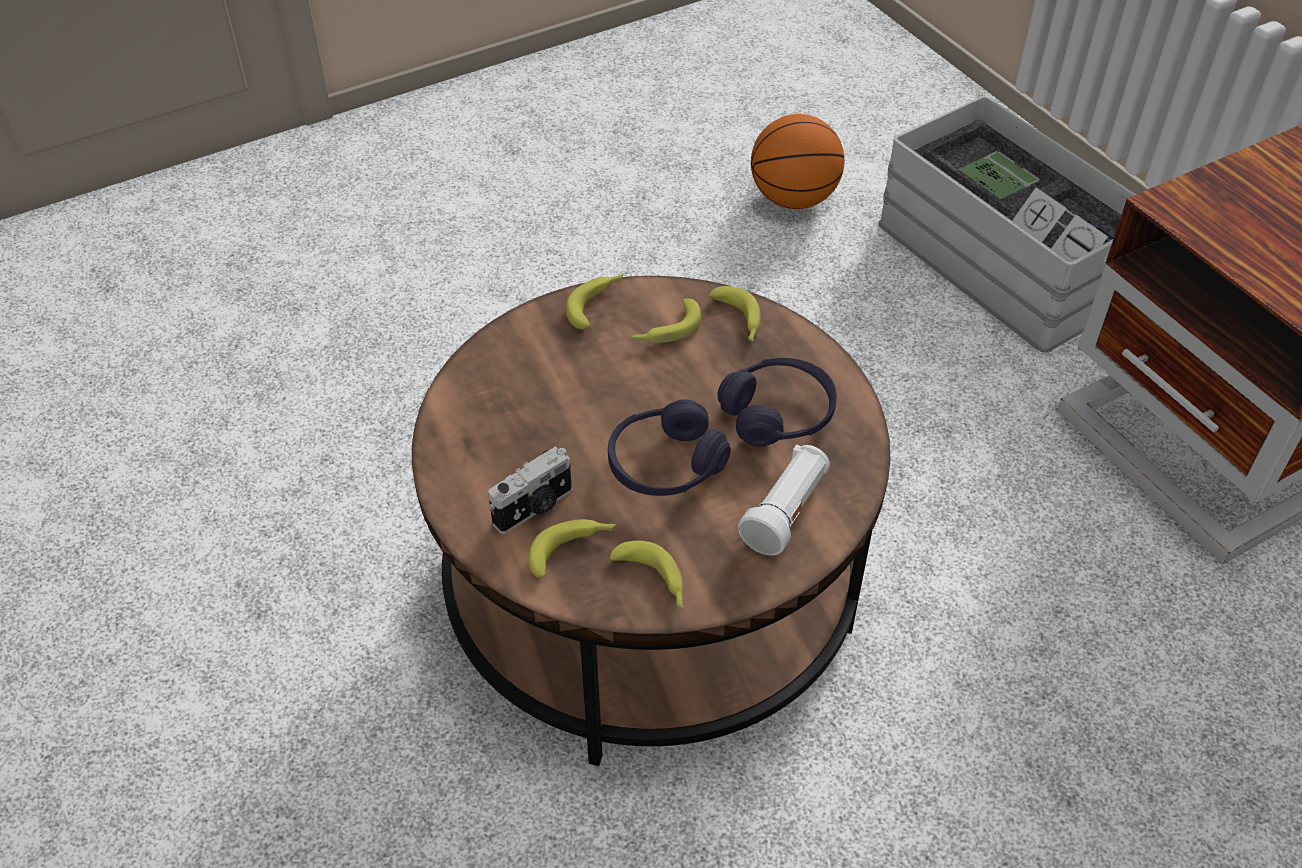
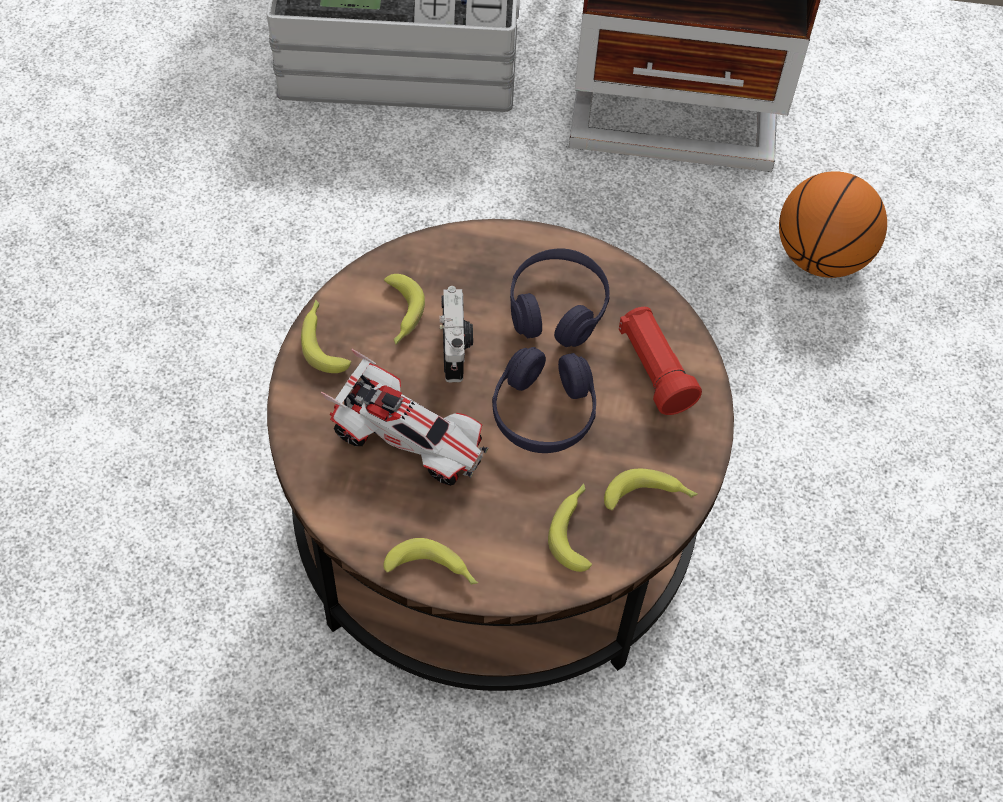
camera: 55 degrees left, 10 degrees up
(535, 508) = (511, 528): camera -> camera (456, 347)
(557, 400) = (408, 439): none -> toy car
(738, 321) = (437, 262): banana -> banana (433, 571)
(786, 512) = (654, 370): white flashlight -> red flashlight
(793, 199) = (188, 127): basketball -> basketball (821, 257)

